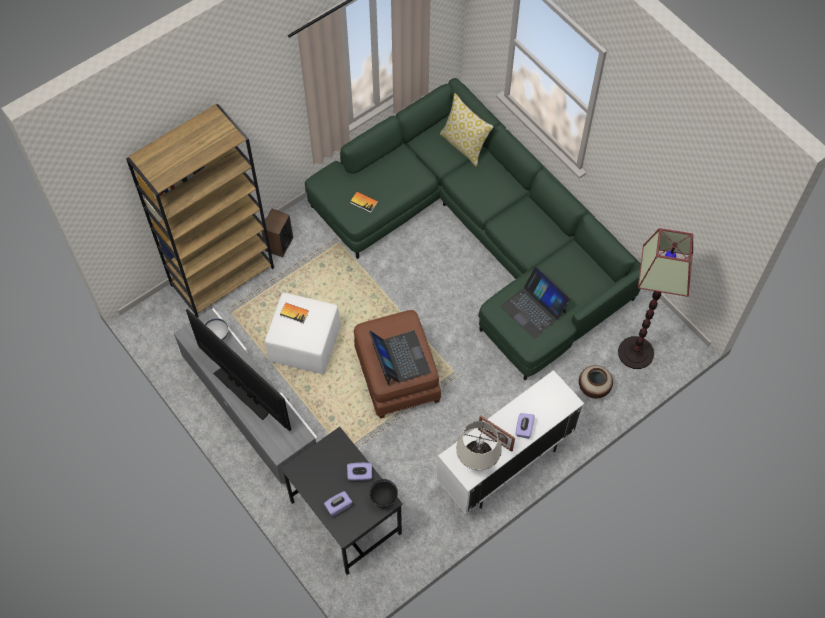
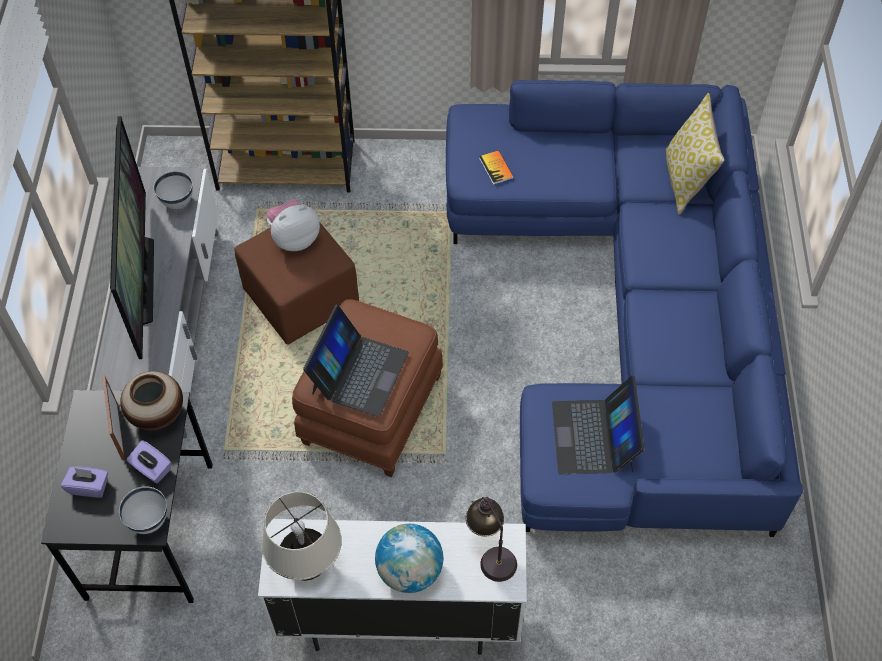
camera: 40 degrees right, 5 degrees down
(279, 244) = (380, 171): speaker -> none
(294, 313) = (294, 238): book -> plush toy
(306, 344) = (302, 299): white ottoman -> brown ottoman
(384, 499) = (148, 521): black bowl -> white bowl
(479, 235) = (630, 315): green sofa -> blue sofa
(495, 440) = (358, 556): picture frame -> picture frame (119, 431)
(524, 429) = (410, 571): purple tissue box -> globe
(550, 394) = (490, 552): none -> table lamp
(593, 388) = (609, 611): vase -> vase (157, 415)
(636, 353) = (713, 609): floor lamp -> none

